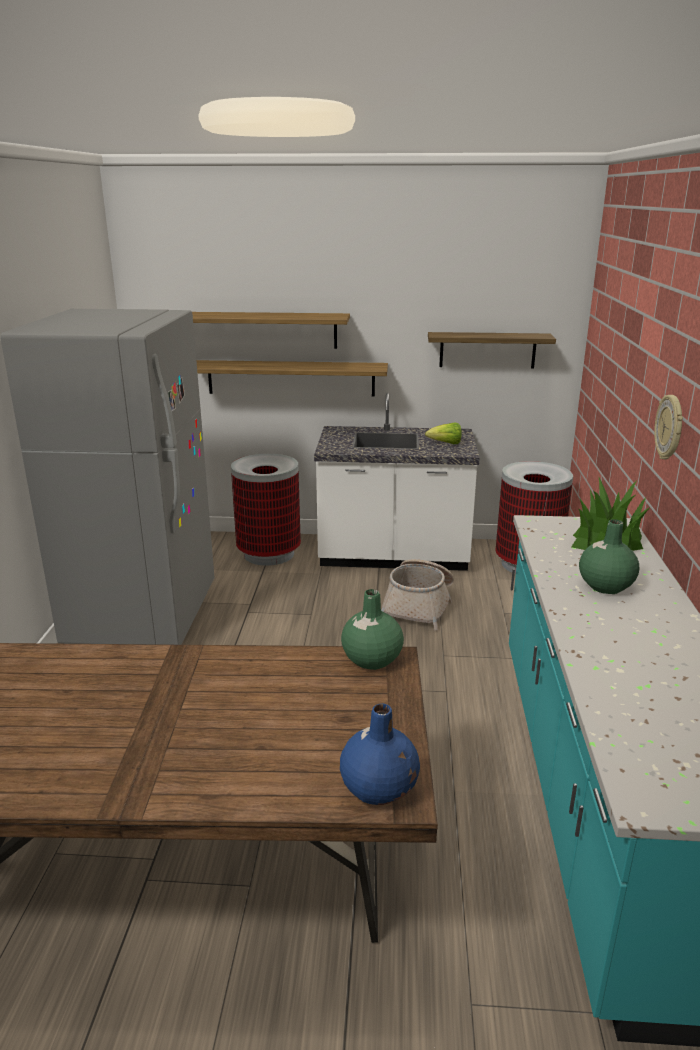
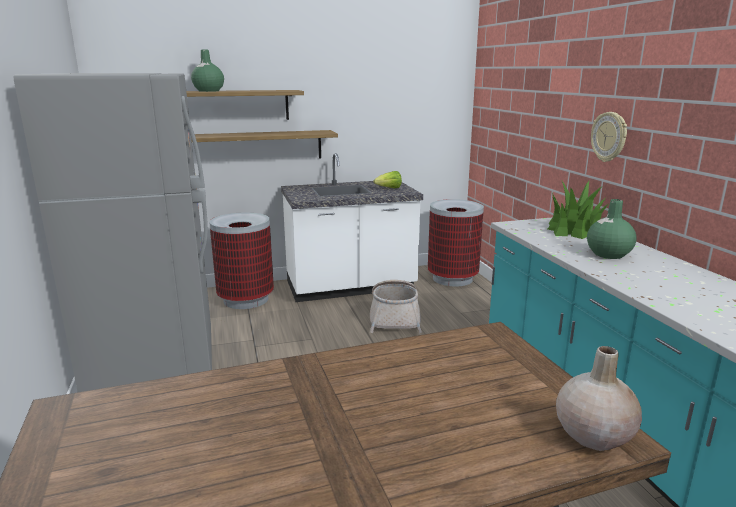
camera: 20 degrees left, 5 degrees down
(371, 659) = (475, 336): green vase -> green vase (208, 91)
(379, 788) = (593, 435): blue vase -> beige vase
(487, 350) = (405, 116): shelf -> none

